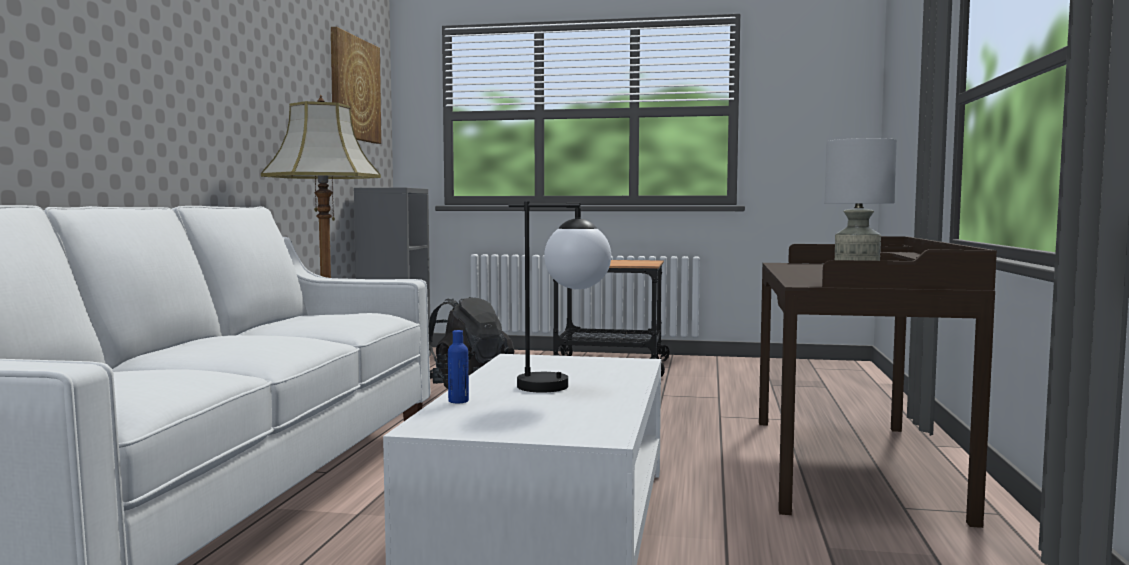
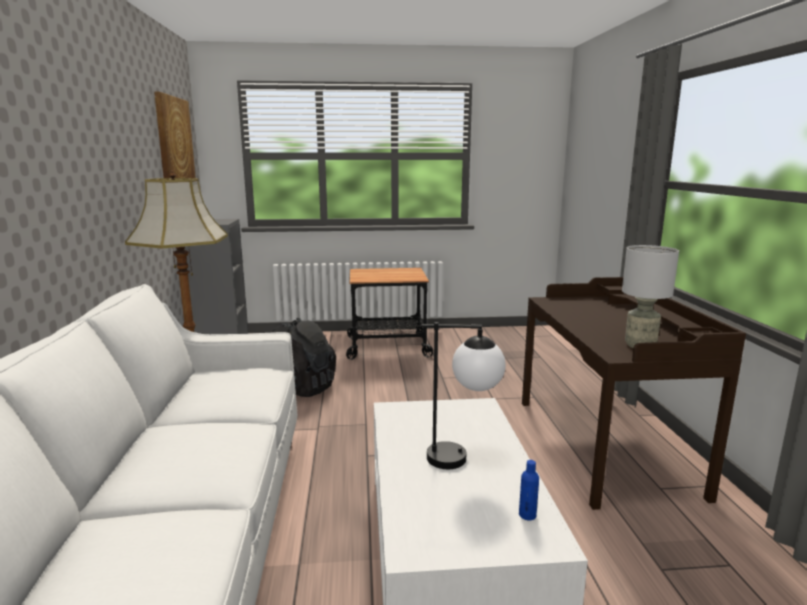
camera: 15 degrees left, 10 degrees up
(458, 401) = (401, 495): blue bottle -> blue bottle (527, 515)

